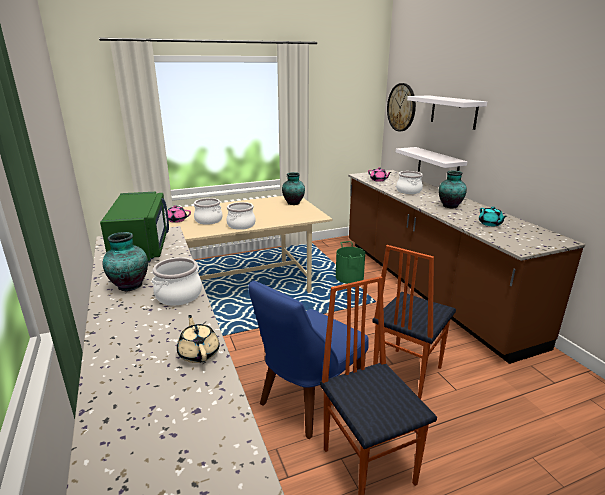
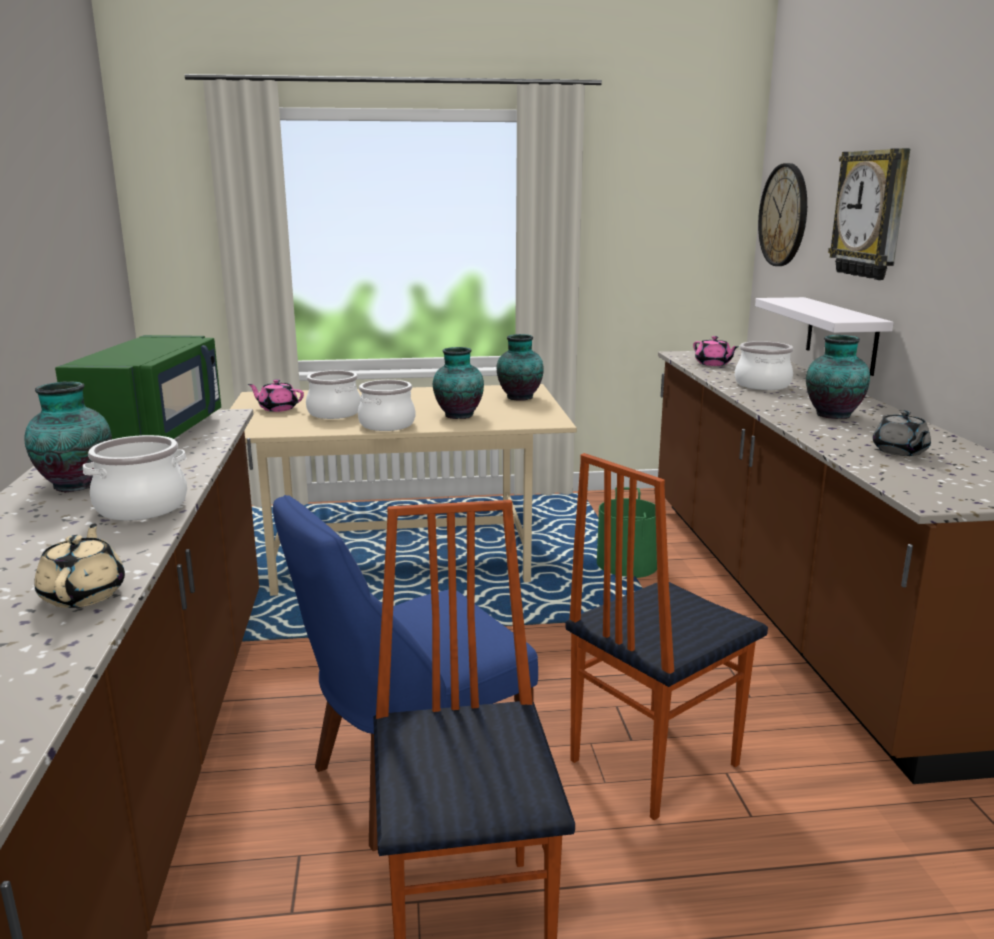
camera: 15 degrees right, 5 degrees down
(272, 217) = (457, 416): none -> vase
(453, 111) = (871, 214): white shelf -> wall clock
(490, 224) = (900, 451): turquoise teapot -> grey teapot

